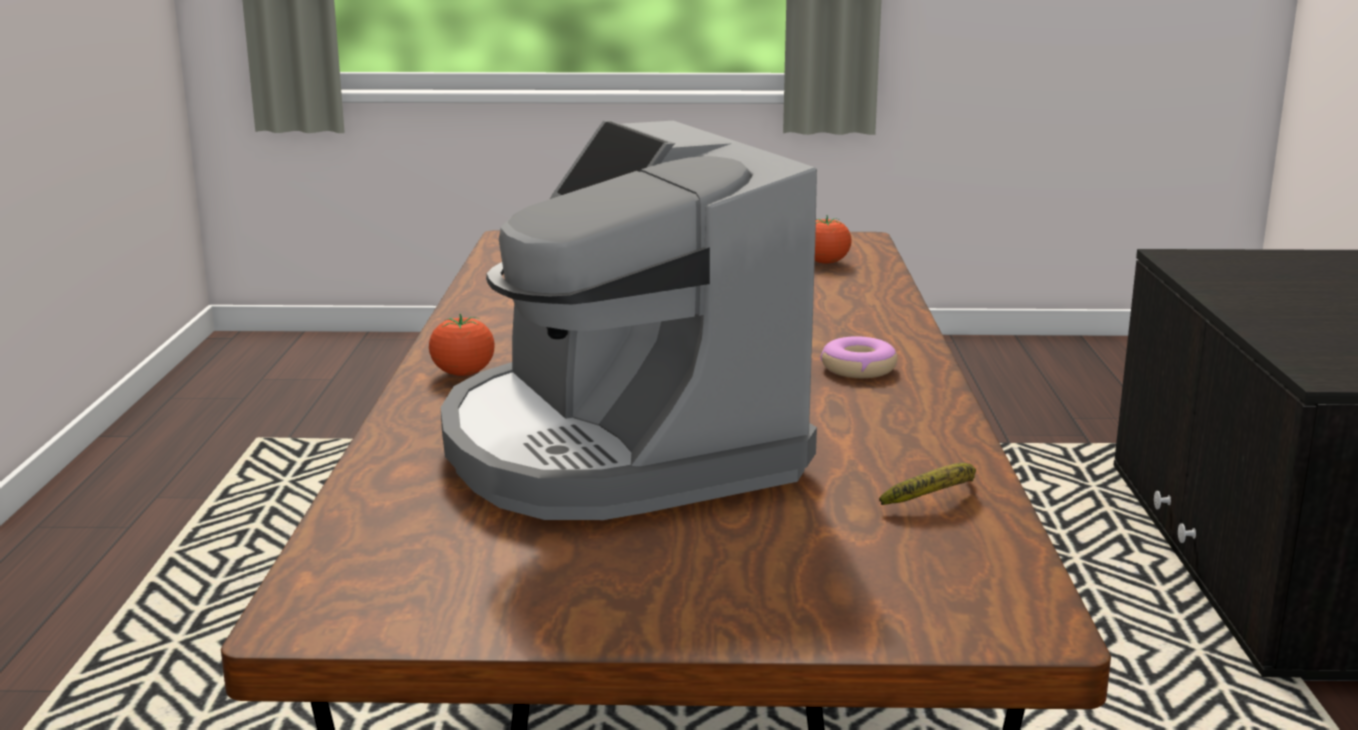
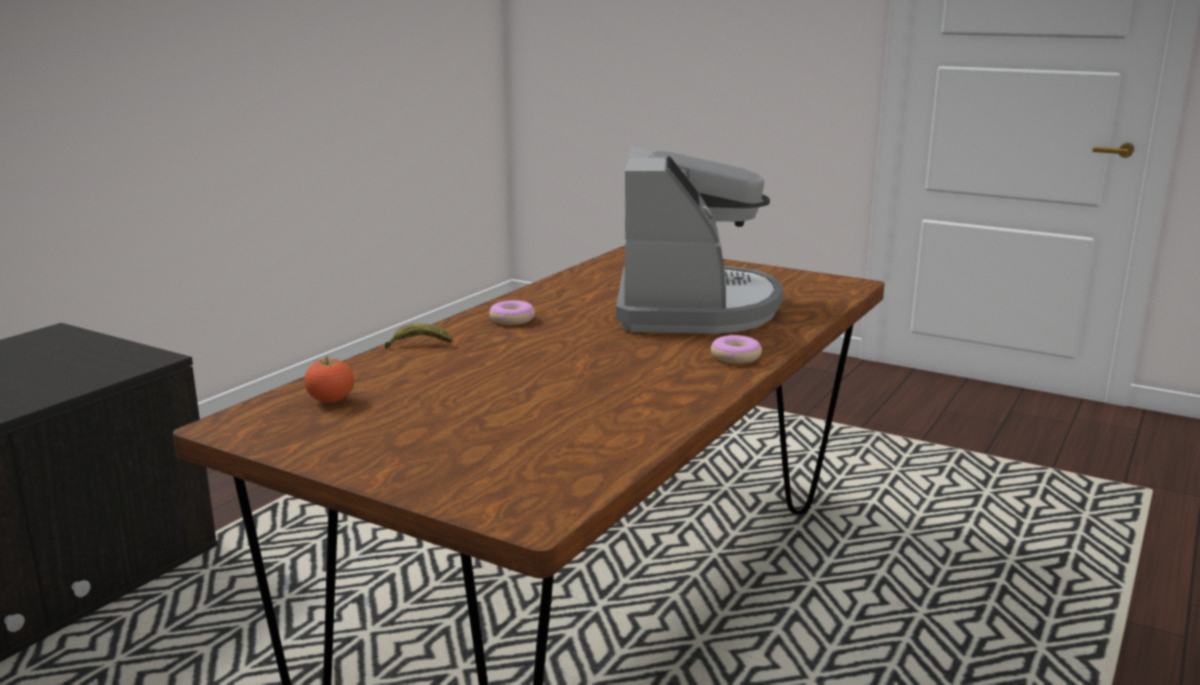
camera: 150 degrees left, 0 degrees up
(463, 374) = (736, 357): tomato -> donut
(937, 500) = (595, 274): banana -> banana (418, 345)

